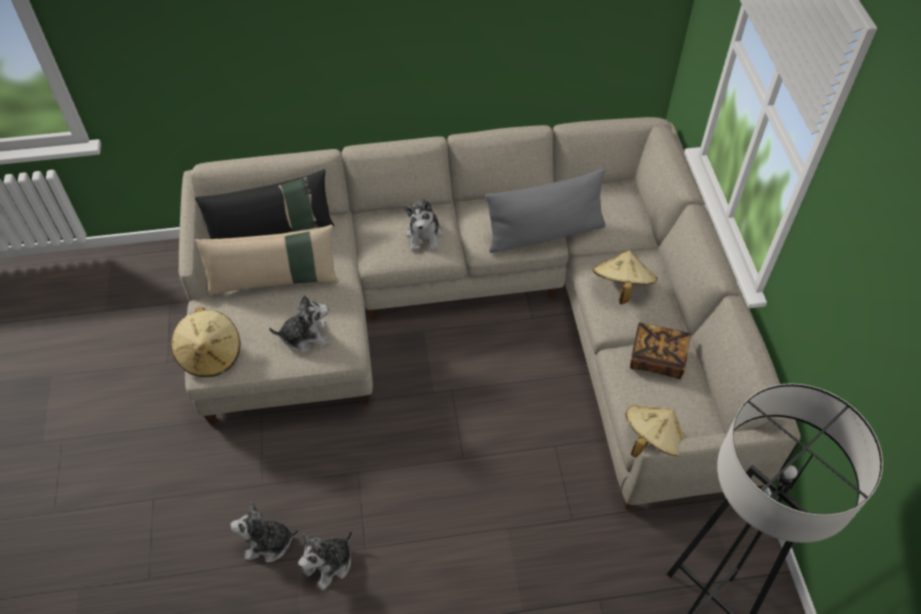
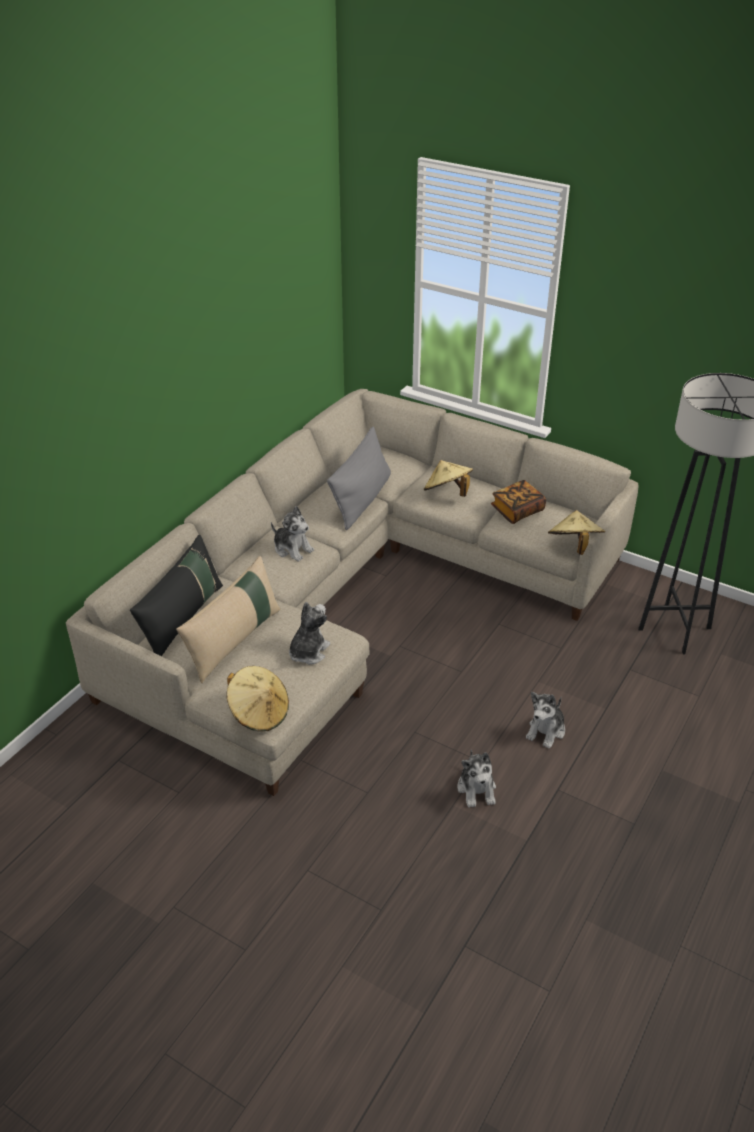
camera: 50 degrees left, 15 degrees down
(268, 543) = (423, 816): plush toy -> plush toy (546, 731)

